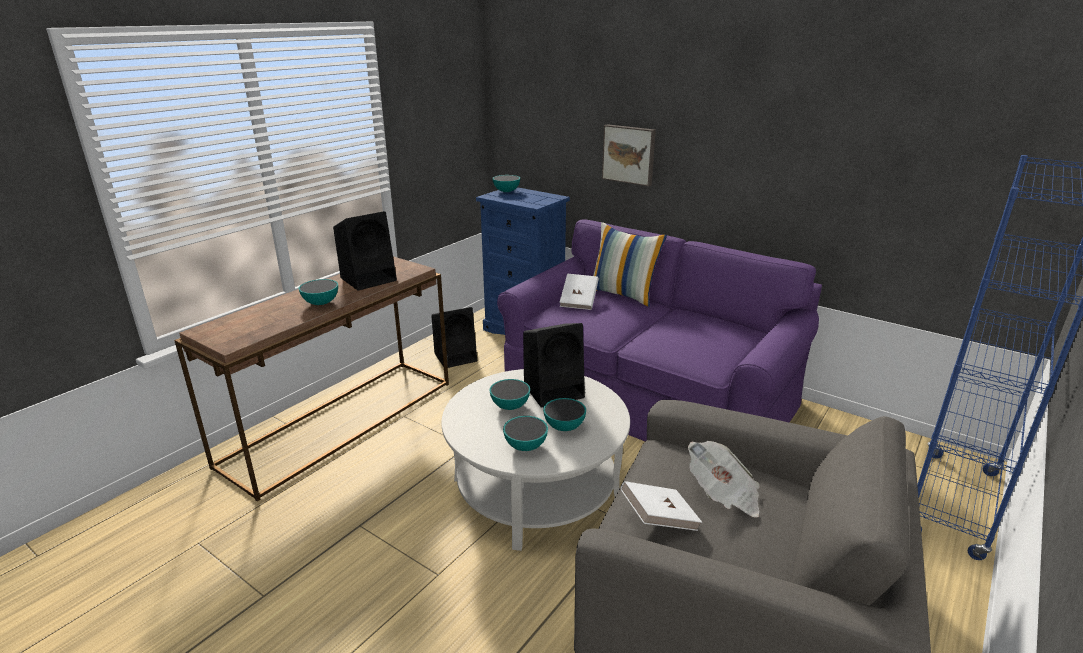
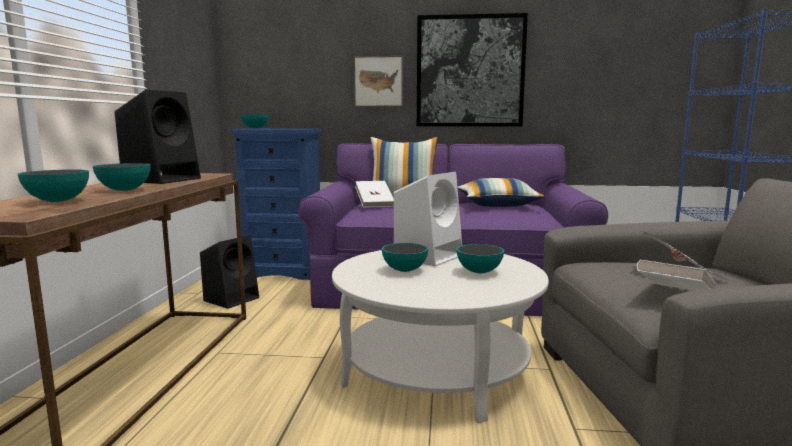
camera: 30 degrees left, 15 degrees down
(525, 446) = (467, 288): bowl -> bowl (58, 201)
(555, 390) = (429, 256): black speaker -> white speaker
(701, 329) = (497, 205): none -> pillow
(727, 156) = (470, 71): none -> picture

